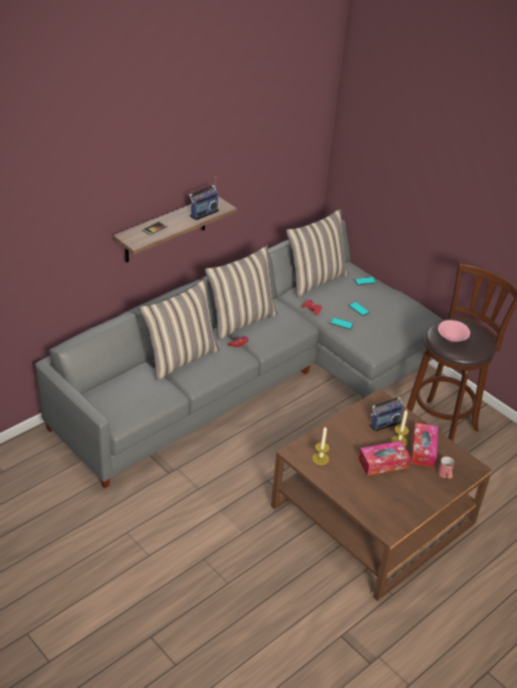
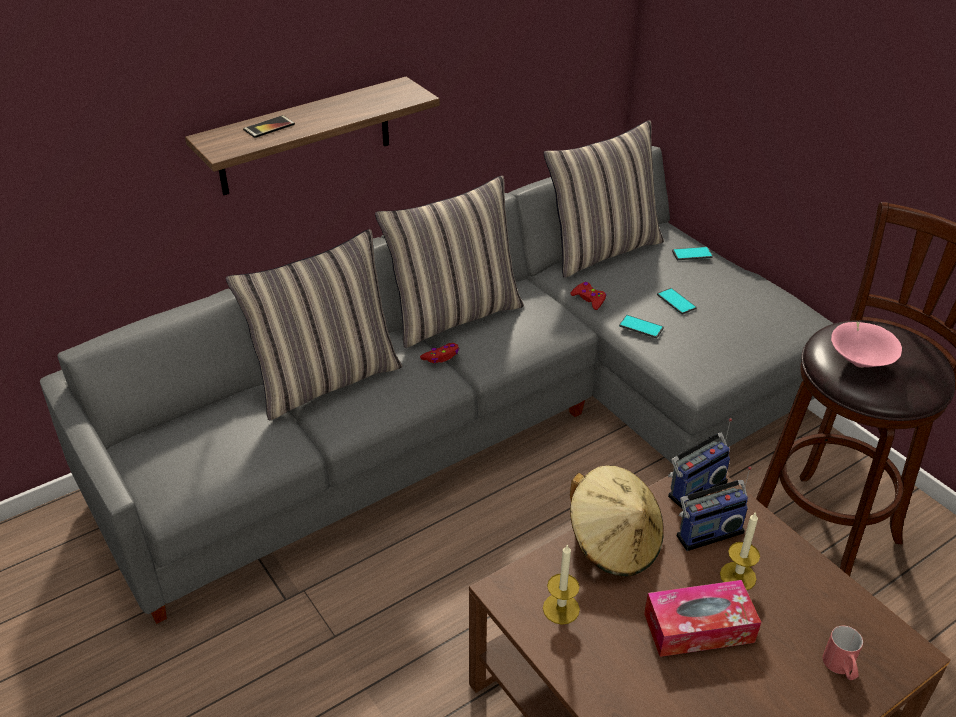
camera: 10 degrees right, 0 degrees up
(203, 213) = (372, 104): radio -> radio (694, 487)
(341, 429) = (614, 542): none -> beige hat
(423, 450) = (790, 600): tissue box -> none

